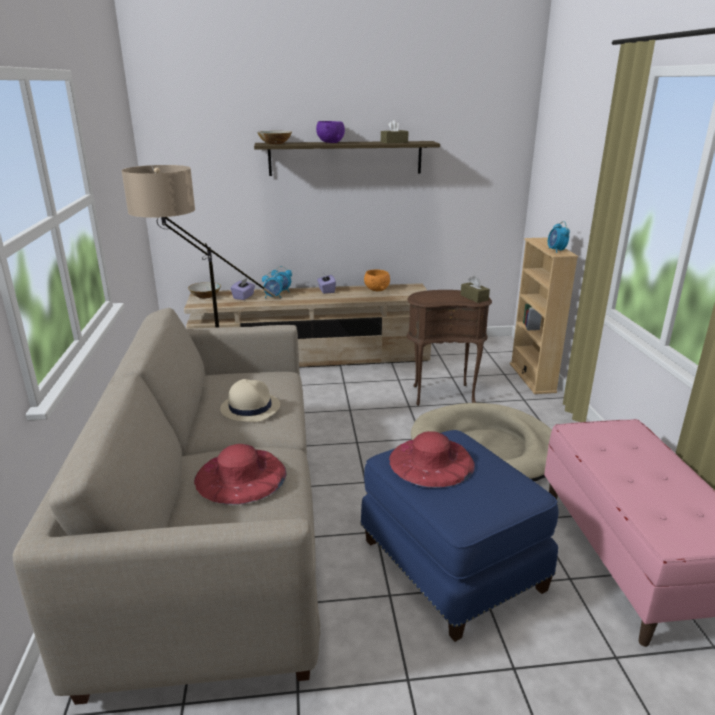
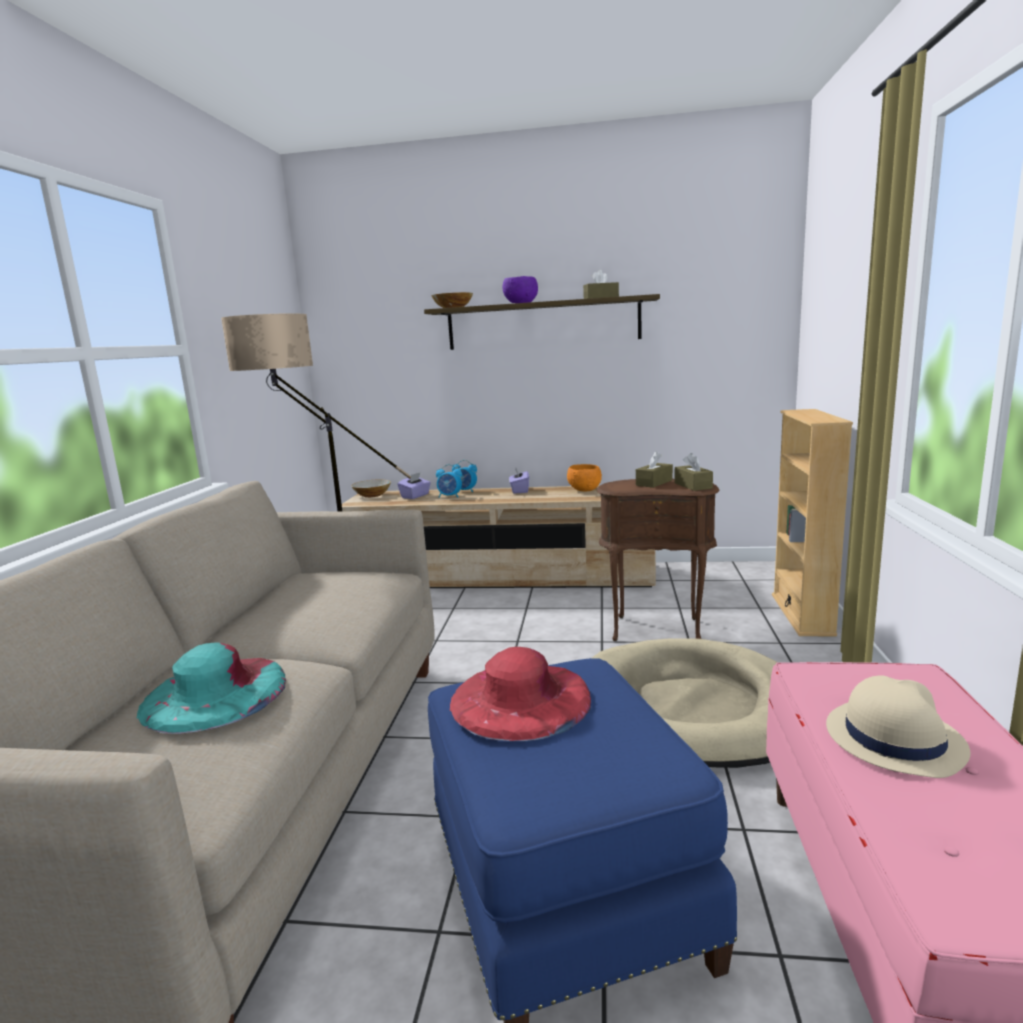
camera: 15 degrees right, 10 degrees down
(240, 475) = (215, 693): red hat -> turquoise hat
(250, 407) = (312, 608): beige hat -> beige hat (893, 738)
(446, 294) = (654, 483): none -> brown tissue box
(556, 250) = (820, 418): alarm clock -> none

